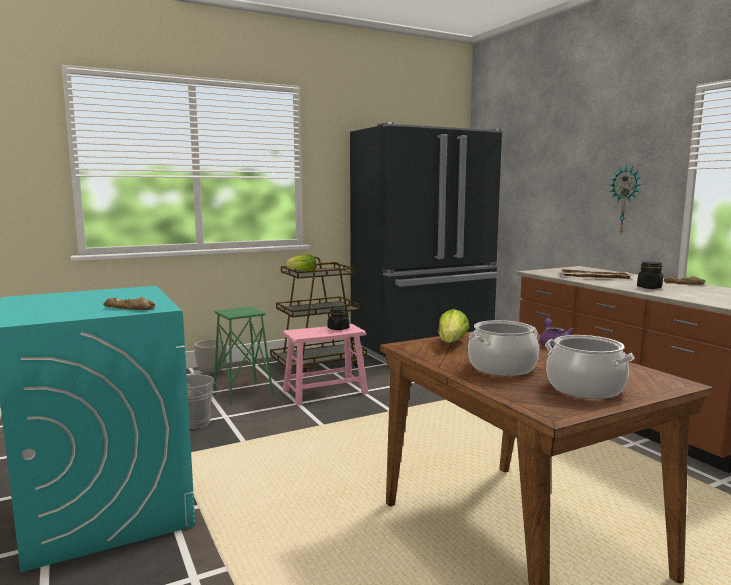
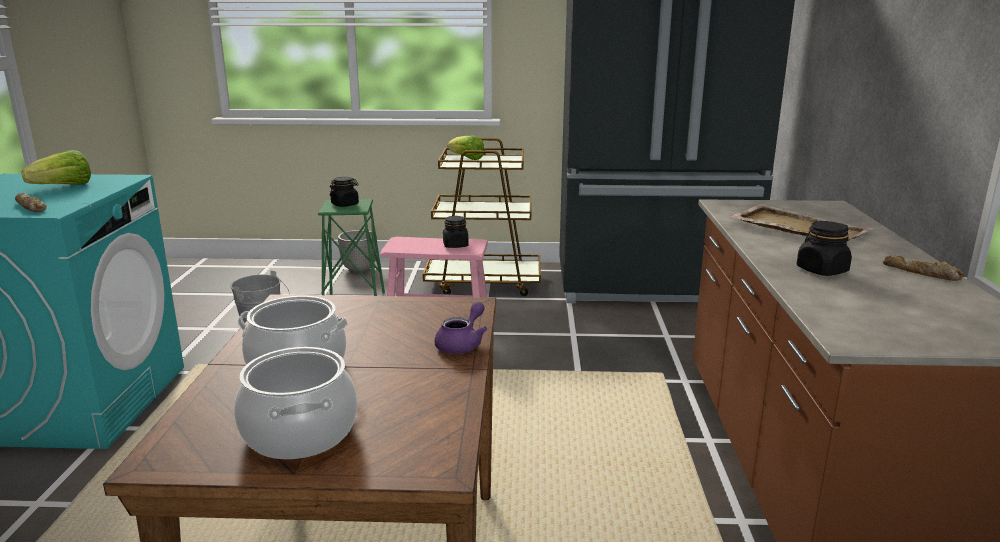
camera: 30 degrees right, 10 degrees up
(238, 311) = (345, 204): none -> black jar
(451, 343) = (345, 311): lettuce -> lettuce (64, 187)
(625, 200) = (937, 89): wall clock -> none

